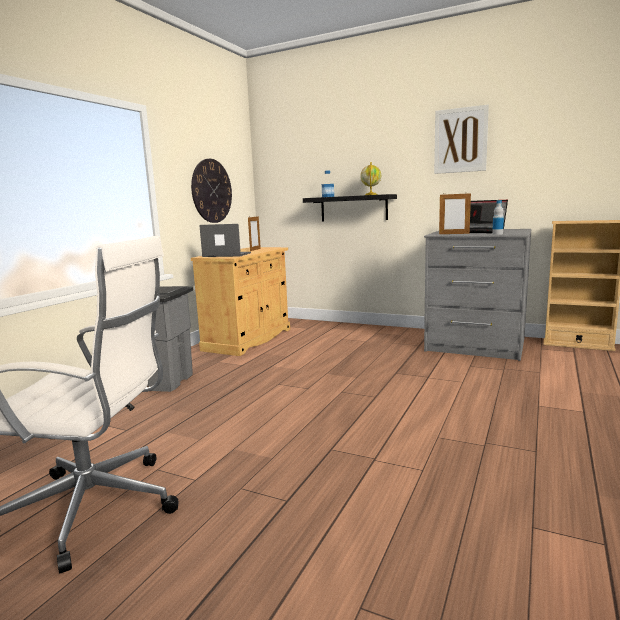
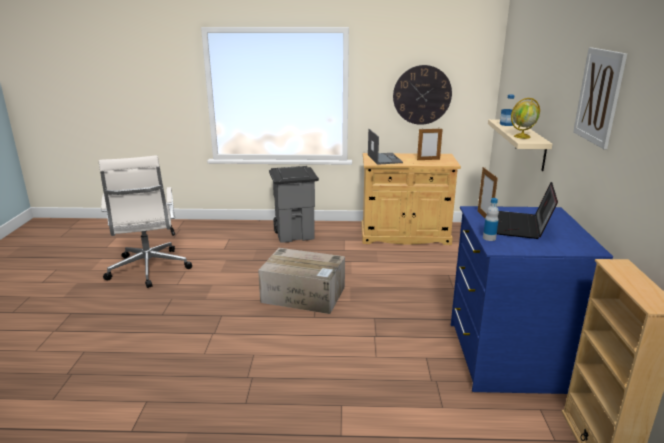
camera: 65 degrees right, 10 degrees up
(323, 395) = (304, 294): none -> cardboard box
(353, 208) = (530, 144): black shelf -> beige shelf
(475, 345) = (506, 356): grey dresser -> blue dresser

